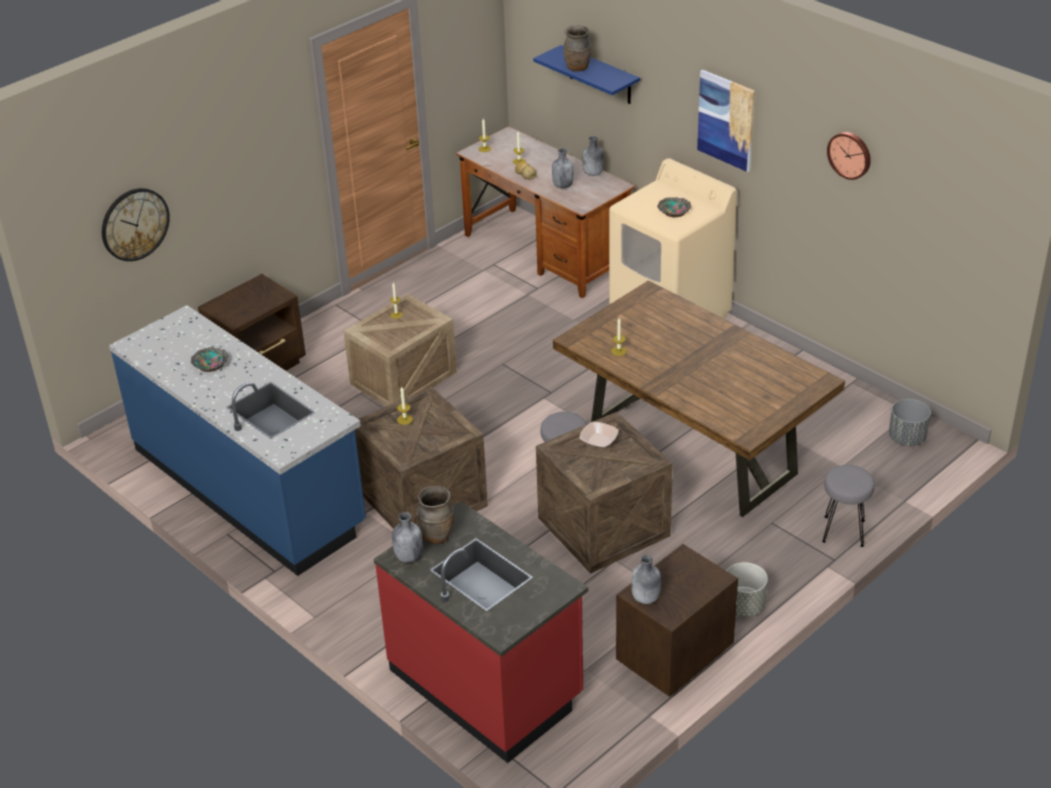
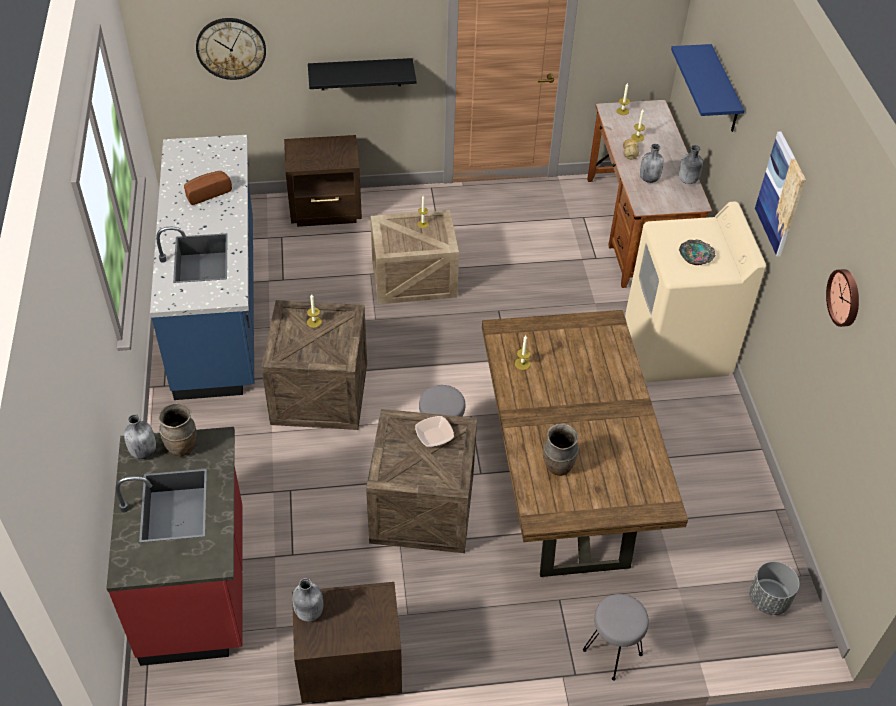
camera: 35 degrees right, 10 degrees up
(210, 363) = (207, 193): bowl -> bread
(254, 205) = (360, 74): none -> black shelf
(577, 68) = (698, 74): brown vase -> brown vase (558, 467)
(743, 606) = (453, 662): grey planter -> none

